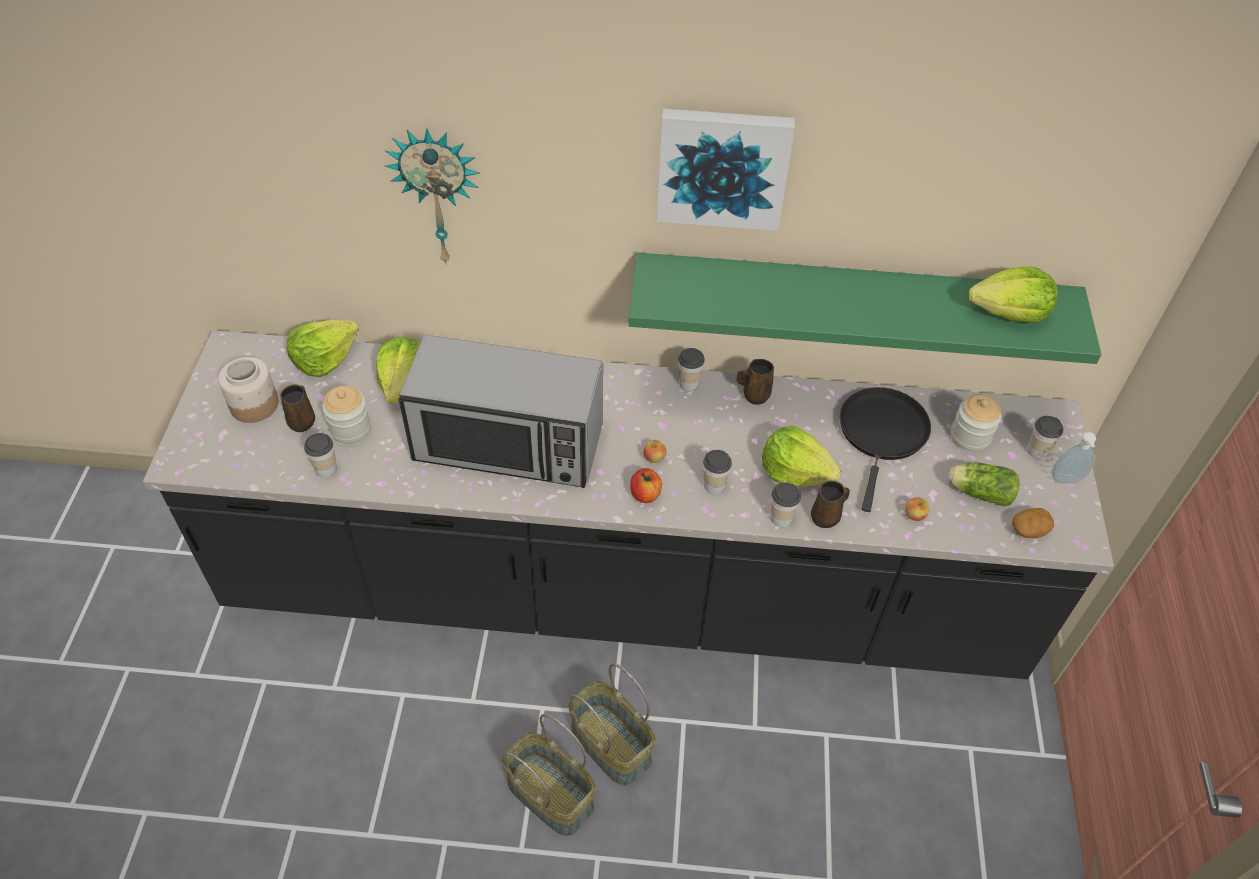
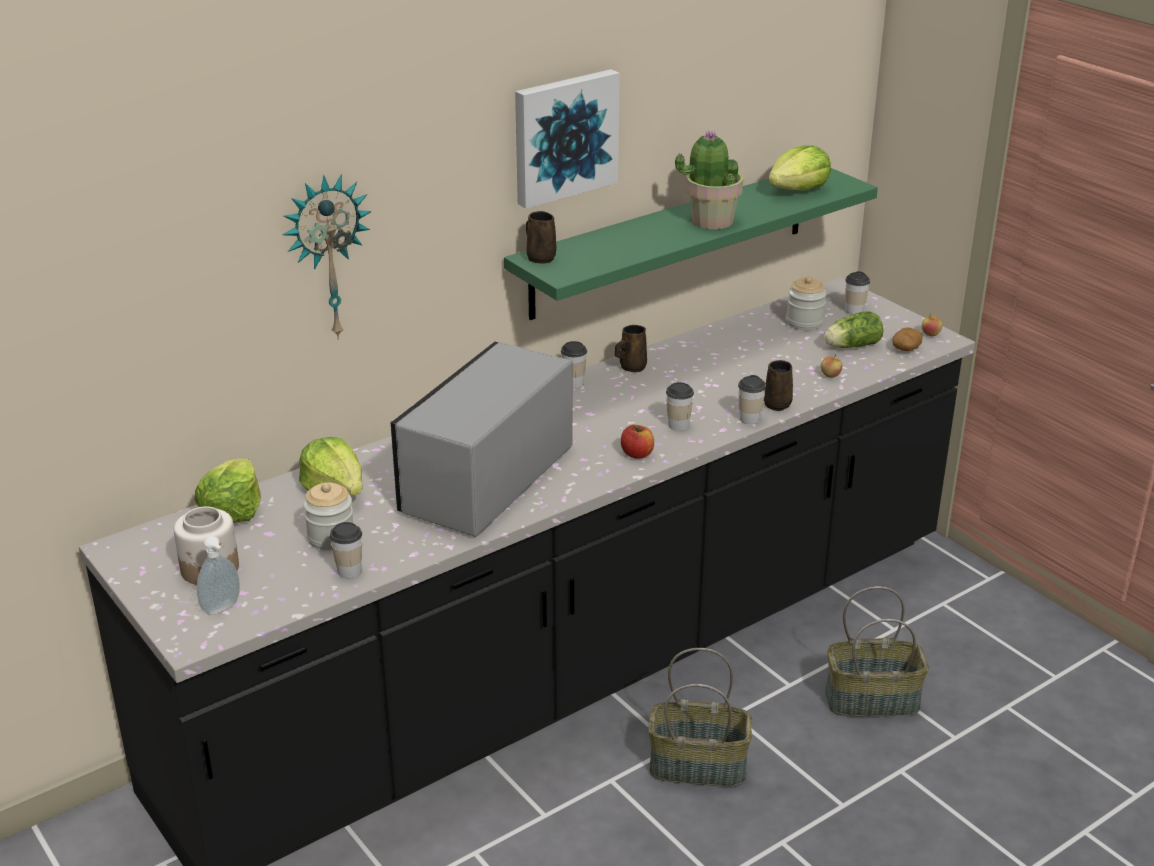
camera: 40 degrees left, 20 degrees down
(302, 421) = (276, 555): brown mug -> brown mug (540, 257)
(508, 444) = (486, 479): microwave -> microwave turned 150 degrees clockwise
(552, 794) = (694, 829): basket -> basket (872, 699)
(654, 458) = (612, 433): apple -> apple (930, 334)
(795, 471) = (721, 392): lettuce -> none
(869, 309) = (711, 221): none -> potted plant
(882, 434) = (748, 347): black frying pan -> none
(1066, 481) = (892, 316): soap dispenser -> soap dispenser (222, 609)

